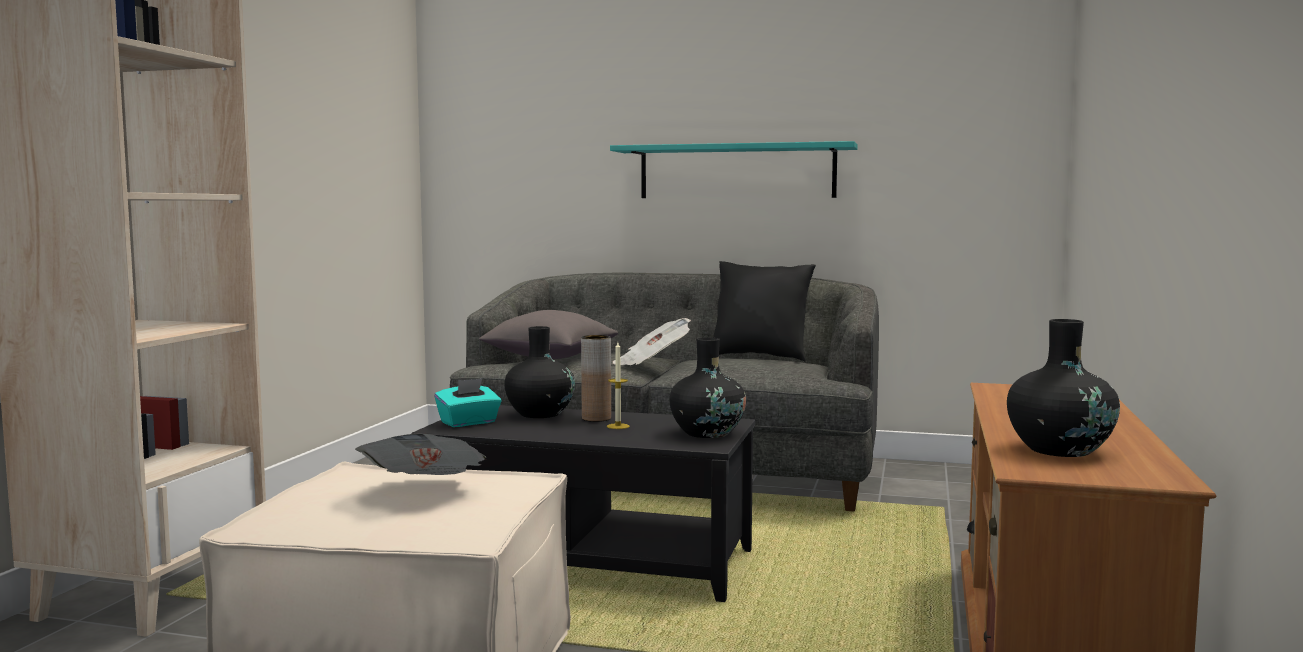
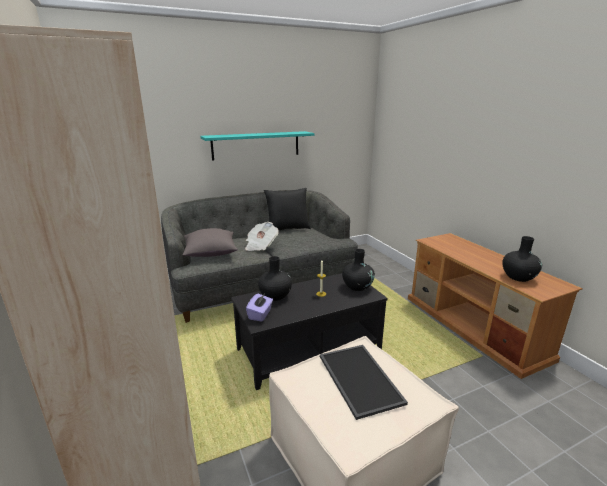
camera: 40 degrees left, 15 degrees up
(426, 491) = (358, 378): newspaper -> tray
(469, 422) = (260, 314): turquoise tissue box -> purple tissue box
(596, 418) = (302, 291): brown vase -> none

